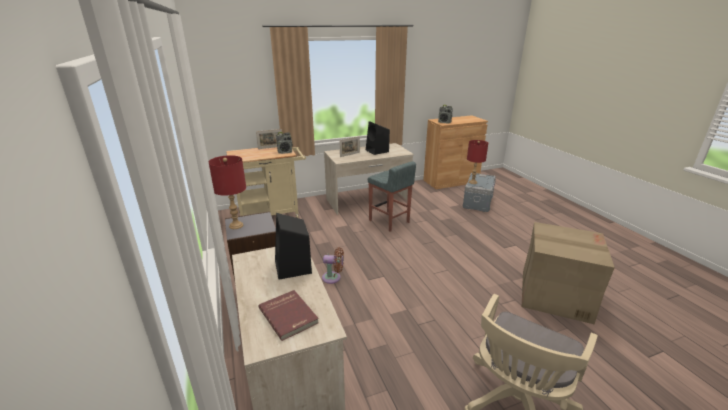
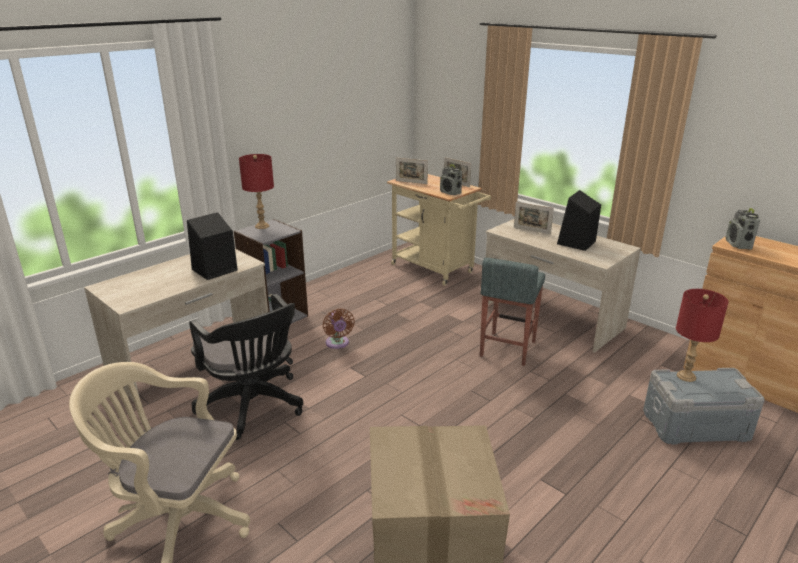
camera: 65 degrees right, 0 degrees up
(245, 157) = (411, 182): none -> picture frame
(289, 315) = (142, 286): red book -> none
(390, 337) = (254, 407): none -> black office chair

